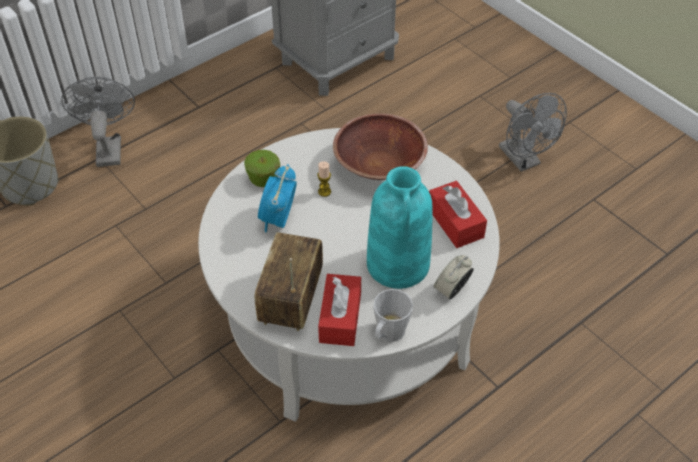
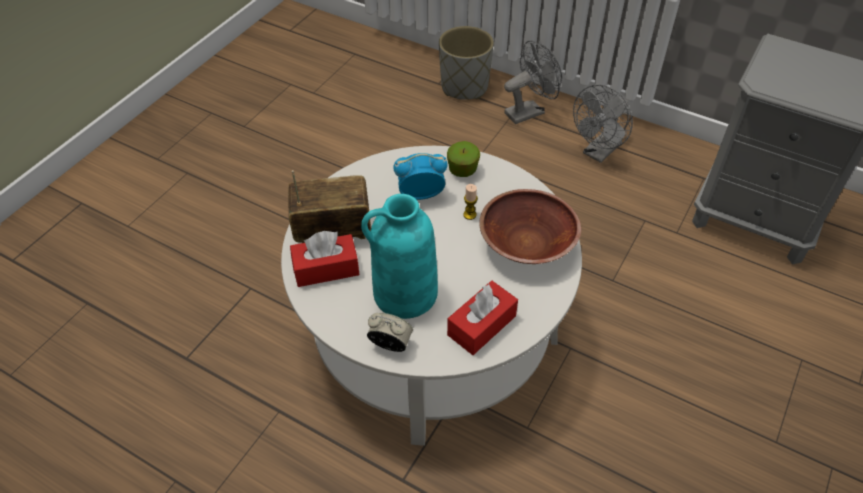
camera: 70 degrees right, 0 degrees up
(388, 334) = (319, 308): grey mug -> none
(524, 160) = (730, 431): grey fan -> grey fan (598, 153)

